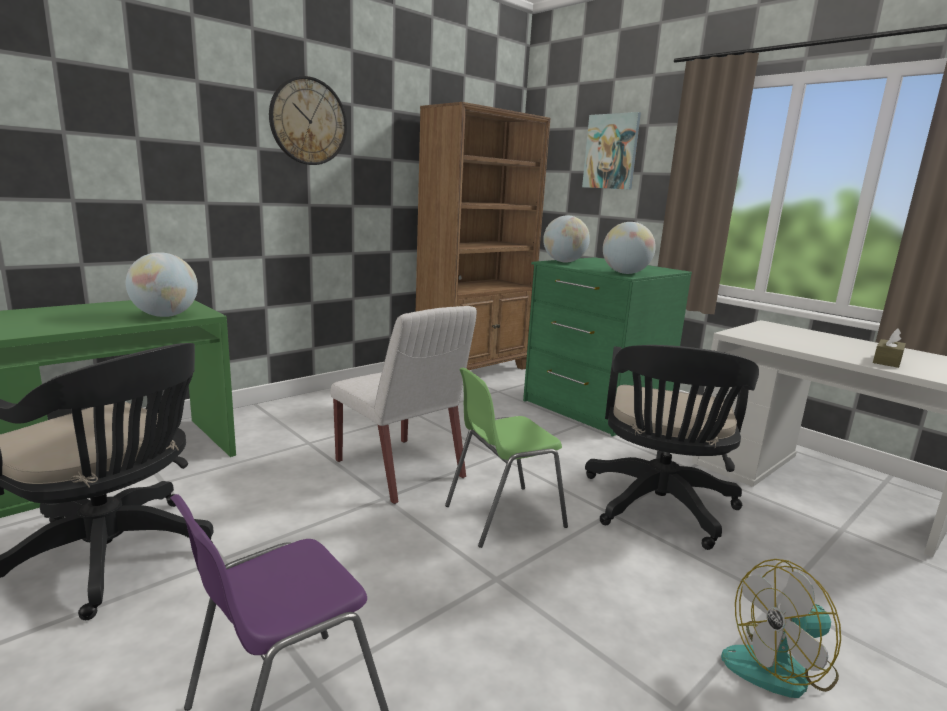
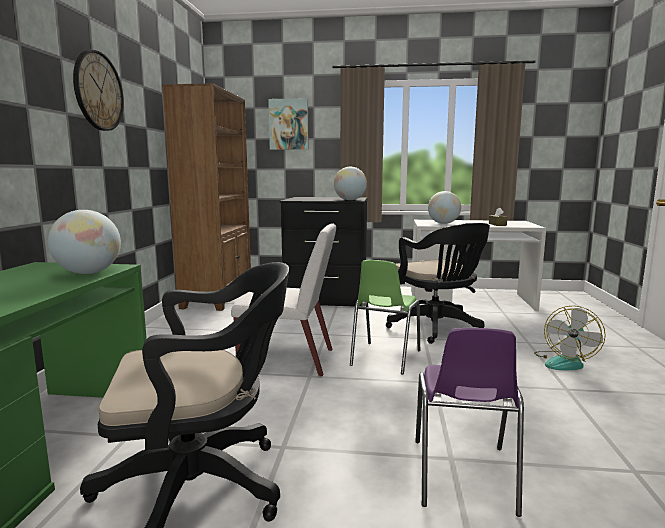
camera: 40 degrees left, 5 degrees down
(564, 262) = (296, 199): globe -> globe (443, 223)
(594, 407) = (326, 297): green dresser -> black dresser

